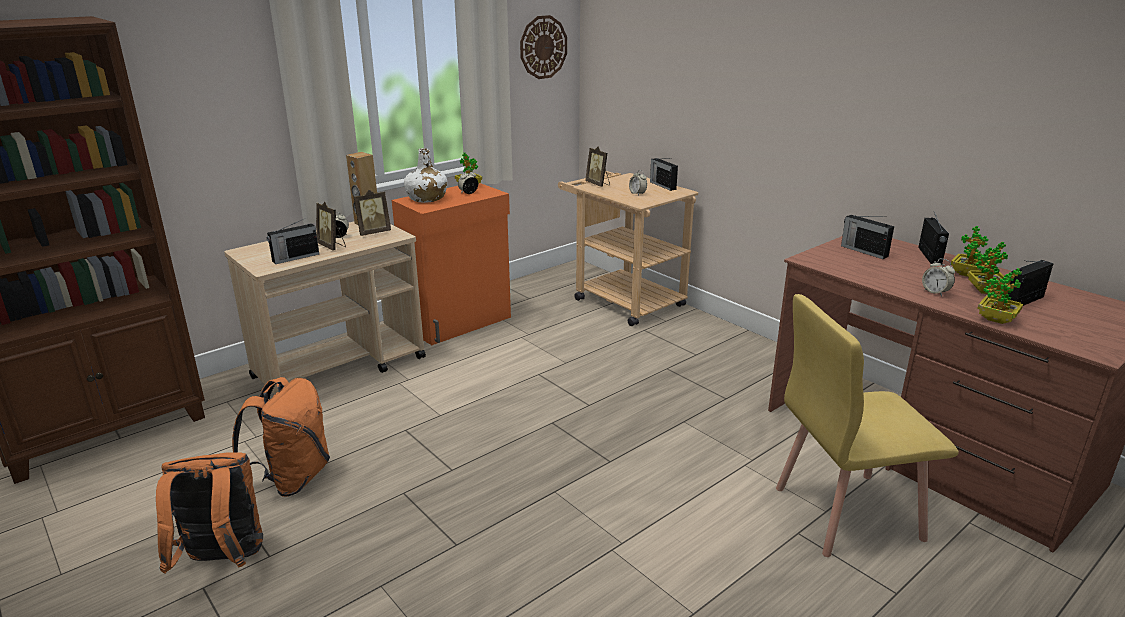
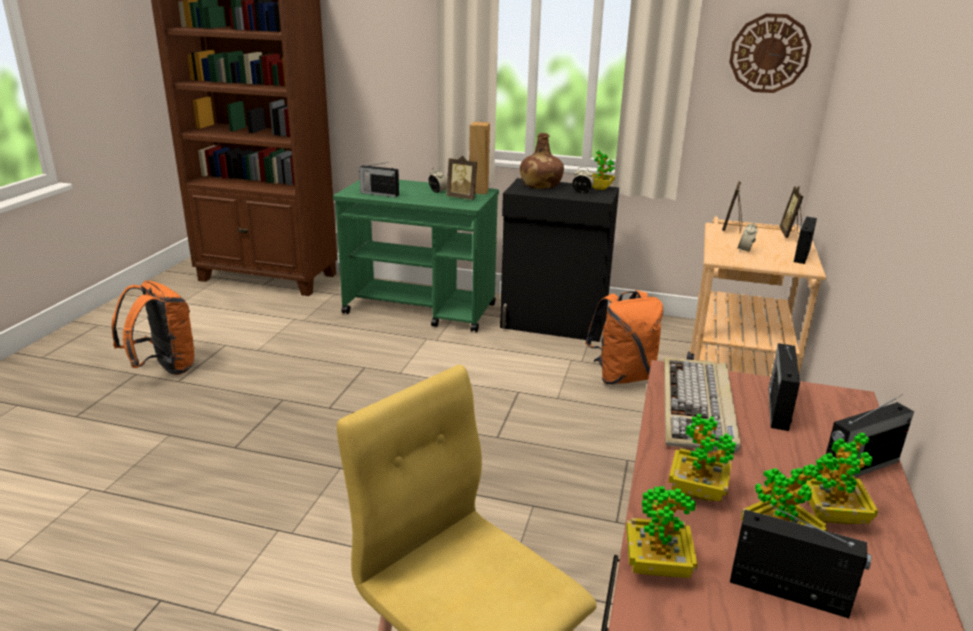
camera: 55 degrees right, 0 degrees up
(293, 478) = (266, 352): orange backpack -> orange backpack (622, 376)
(332, 246) = (415, 196): picture frame -> picture frame (790, 235)
(341, 367) = (421, 309): beige cart -> green cart
(426, 198) = (540, 185): white bottle -> brown bottle
(460, 322) = (554, 324): orange cabinet -> black cabinet
(852, 266) = (698, 408): none -> keyboard
(935, 292) = (696, 491): alarm clock -> potted plant

